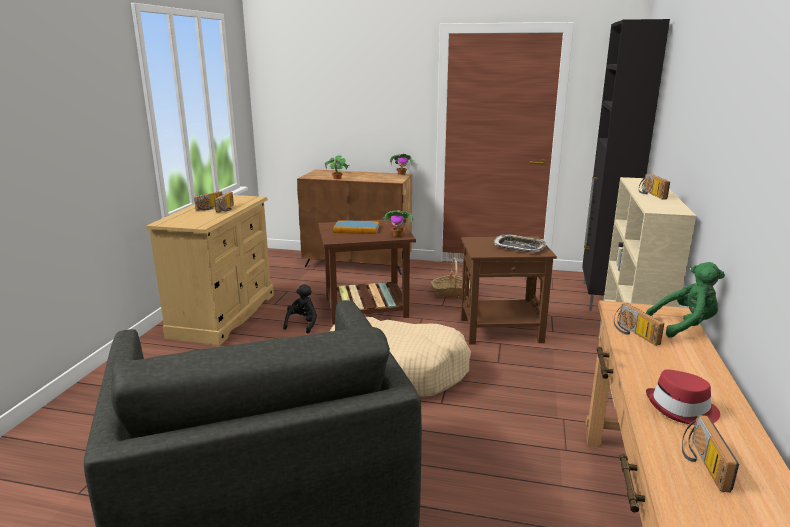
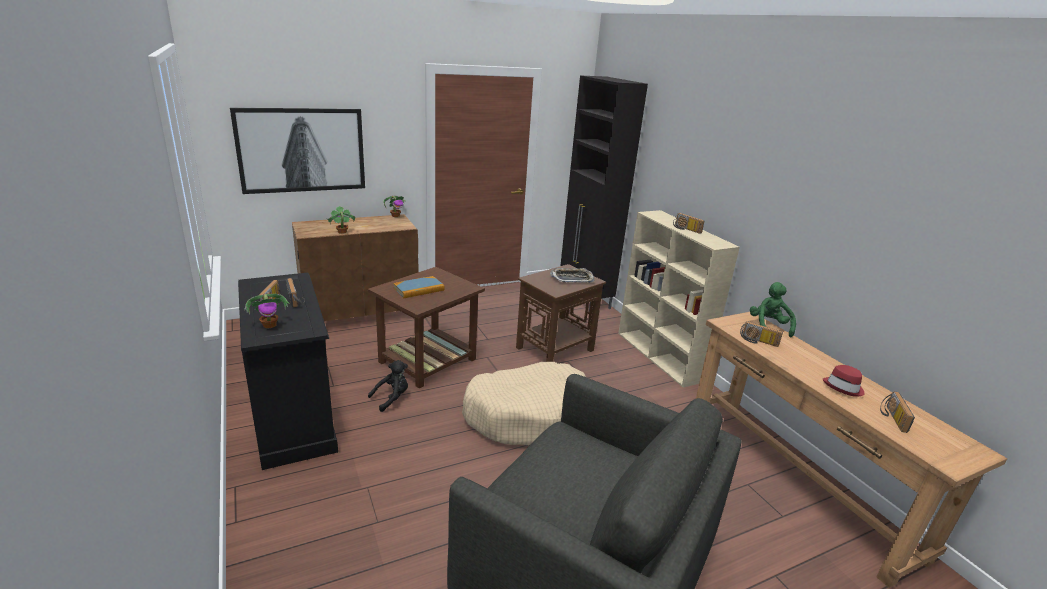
camera: 40 degrees left, 5 degrees up
(224, 315) = (294, 417): beige dresser -> black dresser
(302, 324) = (392, 398): black plush toy -> black plush toy turned 75 degrees clockwise
(326, 106) = (302, 150): none -> picture
(398, 235) = (464, 287): potted plant -> potted plant (270, 325)
(452, 293) = (481, 324): basket -> none
(685, 326) = (768, 326): green plush toy -> green plush toy turned 45 degrees counterclockwise
(701, 463) = (891, 417): radio -> radio turned 45 degrees clockwise

